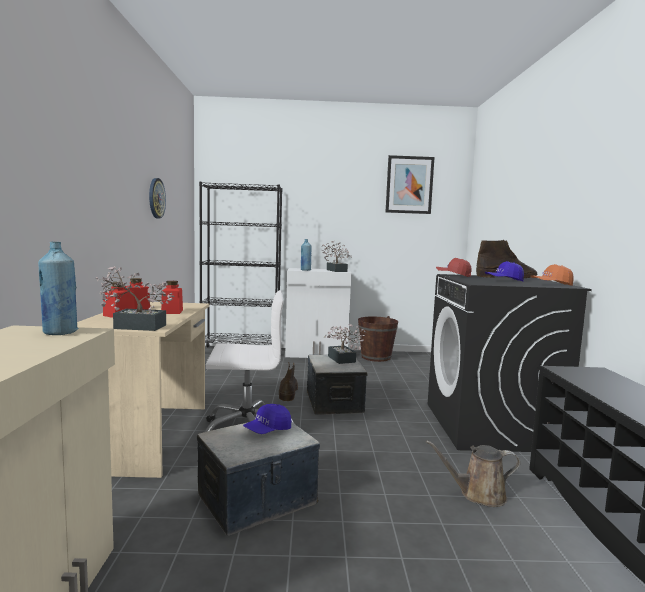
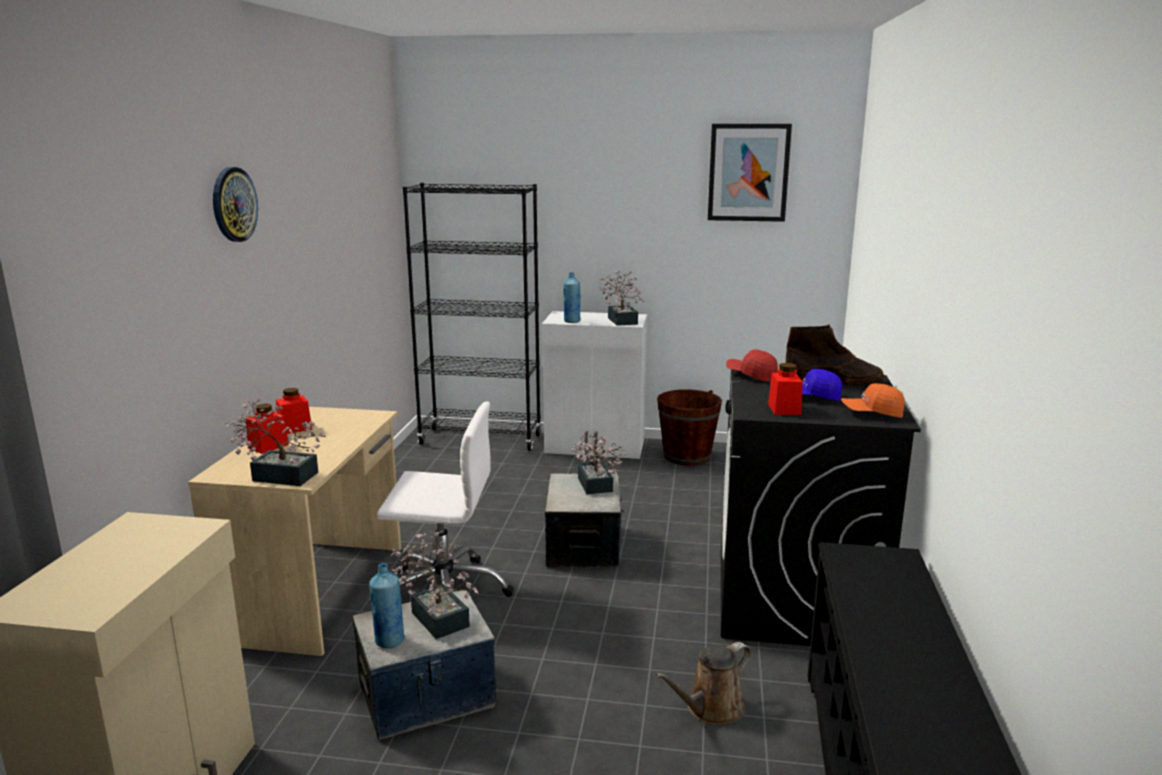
camera: 10 degrees right, 10 degrees up
(60, 332) = (171, 530): blue bottle -> blue bottle (389, 641)
(156, 198) = (328, 241): wall clock -> wall clock (233, 204)
(172, 312) = (338, 436): red jar -> red jar (784, 409)
(267, 430) = (437, 615): blue cap -> potted plant
(288, 392) = (524, 523): brown boot -> none
(478, 494) = (711, 709): brown watering can -> brown watering can turned 45 degrees counterclockwise

